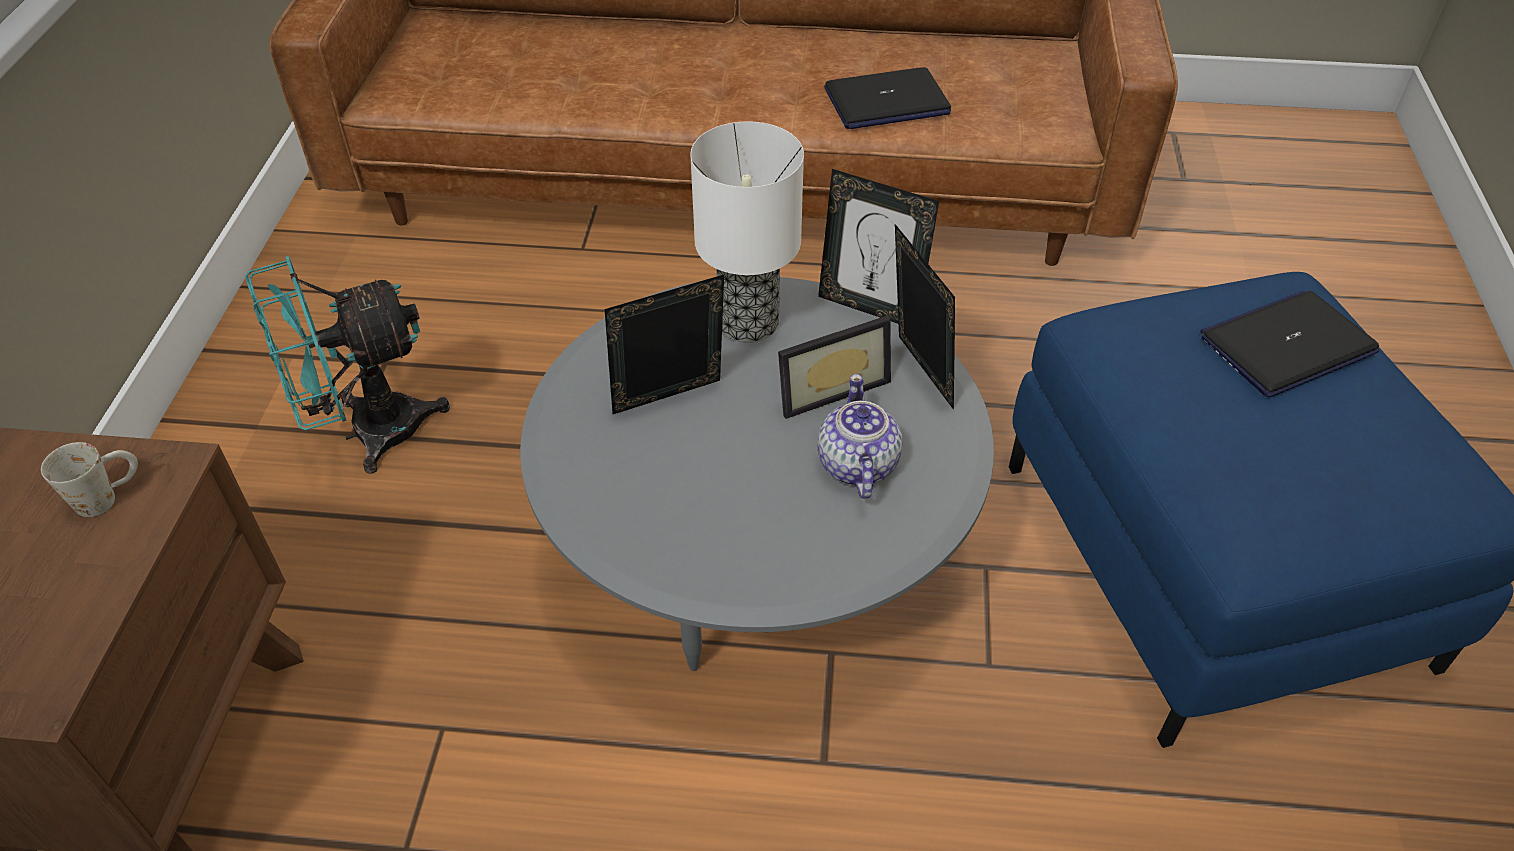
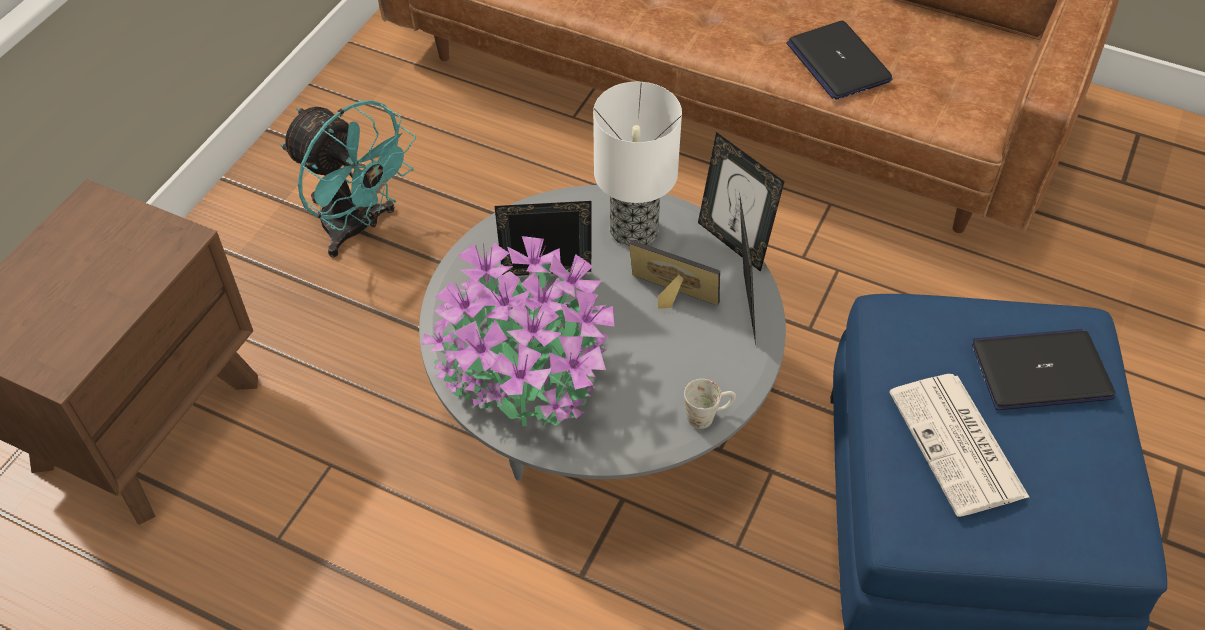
camera: 20 degrees right, 5 degrees up
(108, 496) = (138, 249): white mug -> white mug (708, 415)
(367, 433) = (358, 228): turquoise fan -> turquoise fan turned 135 degrees counterclockwise
(693, 517) = (524, 372): none -> potted plant
(828, 386) = (669, 299): picture frame -> picture frame turned 150 degrees counterclockwise
(856, 465) = (660, 368): teapot -> none
(886, 102) = (838, 62): laptop -> laptop turned 60 degrees clockwise
(1252, 447) = (959, 445): none -> newspaper

